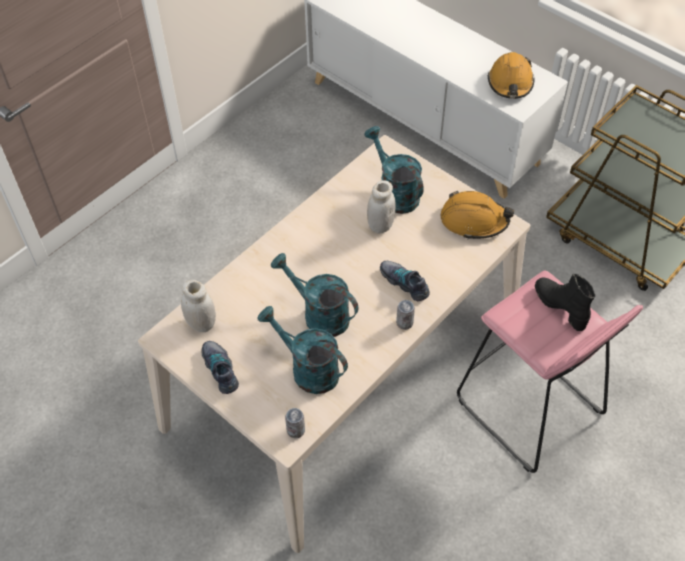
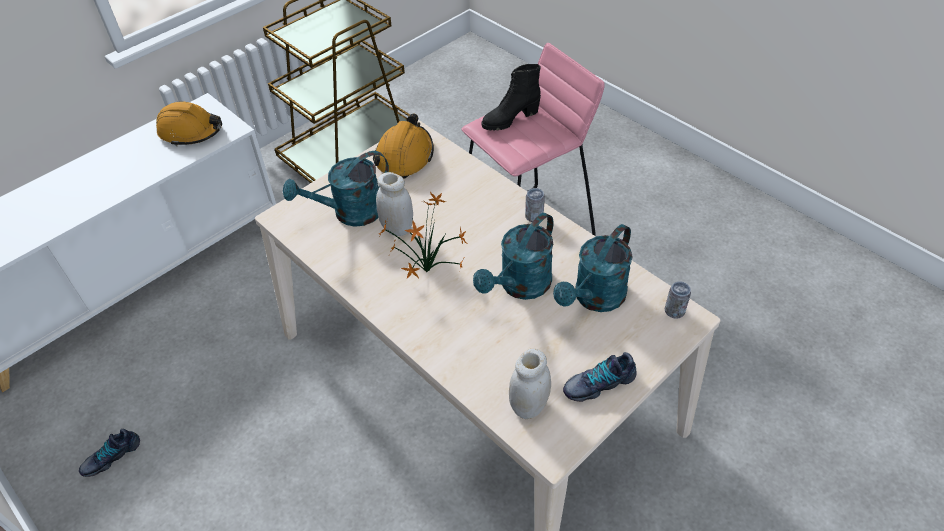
camera: 85 degrees left, 5 degrees down
(333, 248) = (424, 271): none -> potted plant
(404, 282) = (481, 213): shoe -> shoe (111, 456)

